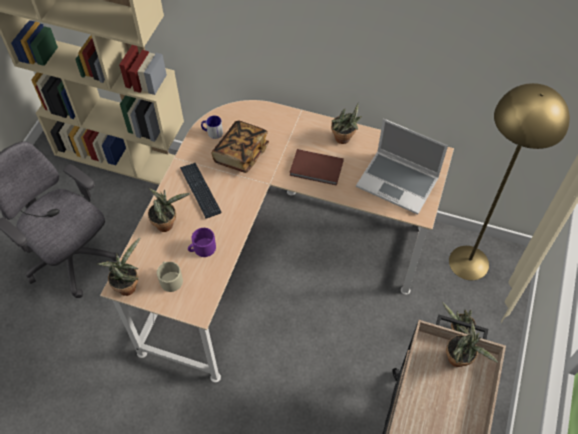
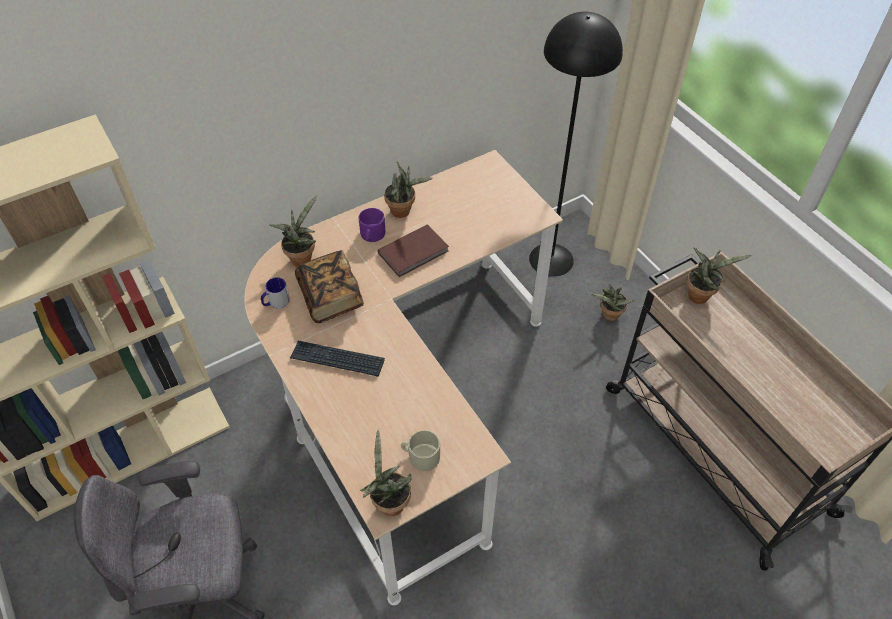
camera: 50 degrees left, 5 degrees down
(167, 223) = (347, 415): potted plant -> potted plant (301, 257)
(202, 249) = (411, 404): purple mug -> purple mug (372, 235)
(398, 183) = (492, 208): laptop -> none
(468, 262) = (551, 259): yellow floor lamp -> black floor lamp

